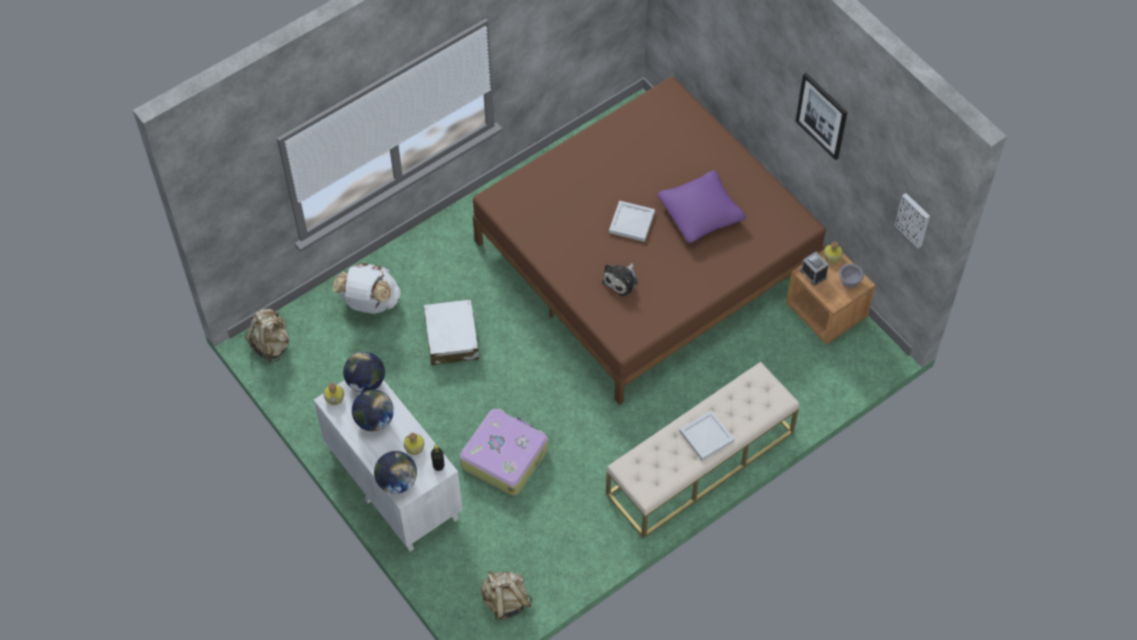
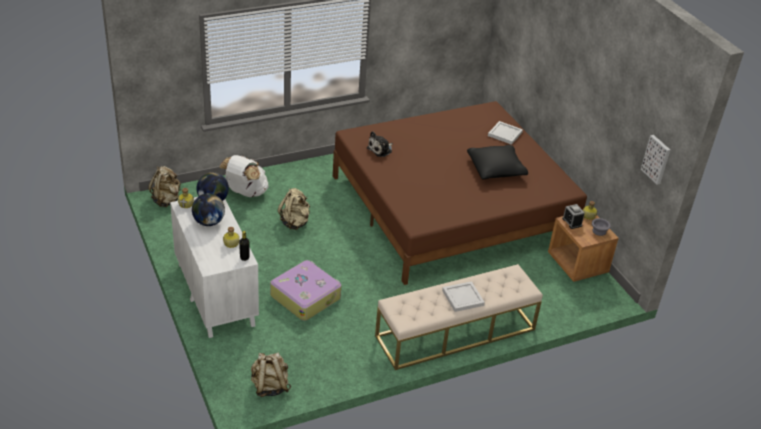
camera: 10 degrees right, 20 degrees down
(397, 482) = (208, 260): globe -> none
(452, 338) = (295, 222): white suitcase -> beige backpack
(621, 281) = (425, 192): plush toy -> plush toy (380, 149)
(631, 223) = (443, 164): white tray -> white tray (504, 134)
(701, 213) = (496, 169): purple pillow -> black pillow
(822, 115) = (597, 88): picture -> none

